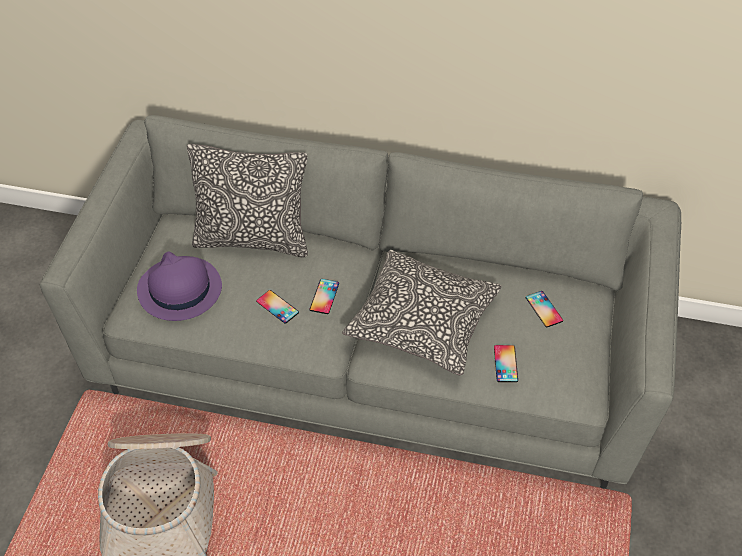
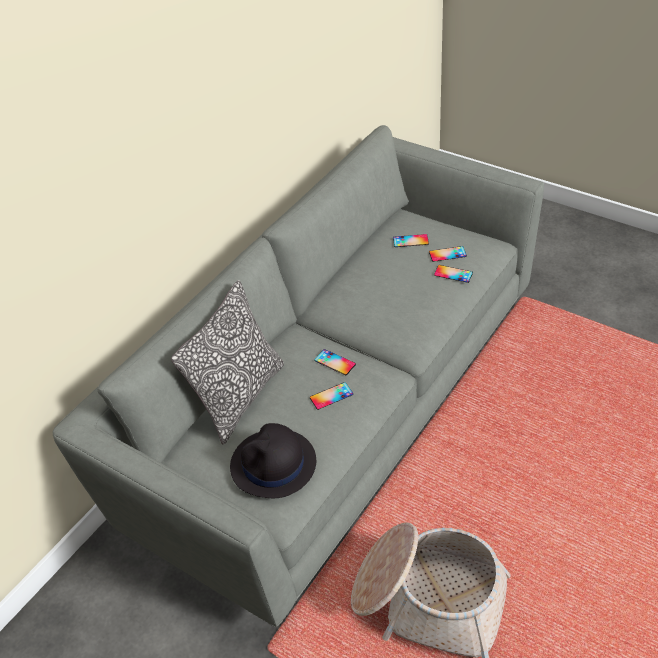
camera: 65 degrees left, 5 degrees down
(179, 289) = (273, 465): purple hat -> black hat
(422, 322) = (391, 309): pillow -> none
(538, 350) = (447, 254): none -> phone

